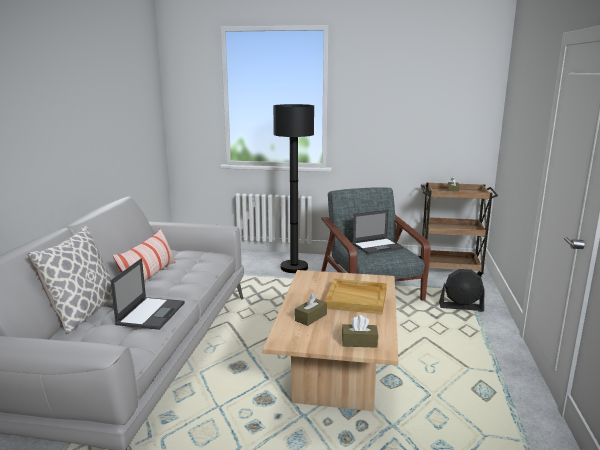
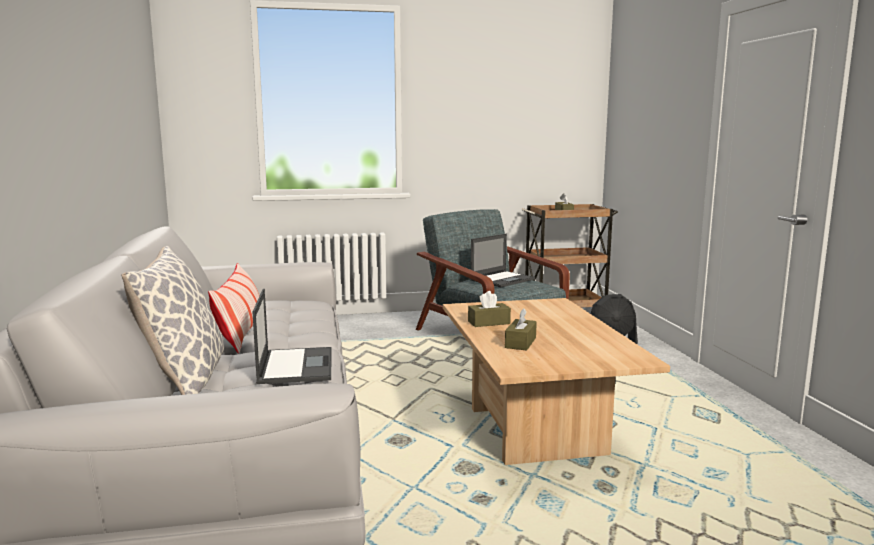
camera: 20 degrees left, 5 degrees down
(294, 267) = (376, 328): black floor lamp -> none
(357, 298) = (551, 320): beige tray -> none
(359, 342) = (607, 356): brown tissue box -> brown tissue box (489, 322)

